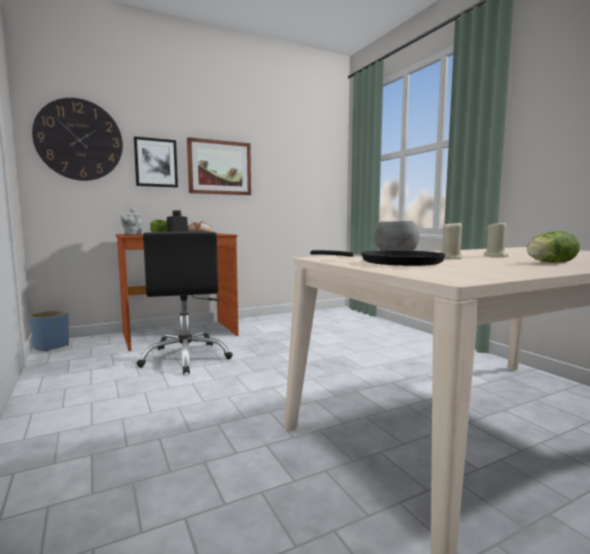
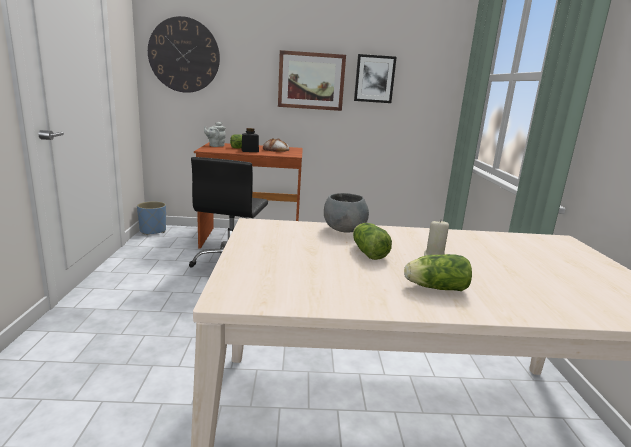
camera: 25 degrees right, 10 degrees up
(156, 163) = (248, 76): picture -> picture (374, 79)
(394, 262) = (284, 250): black frying pan -> none
(450, 258) = (368, 252): beige candle -> lettuce

